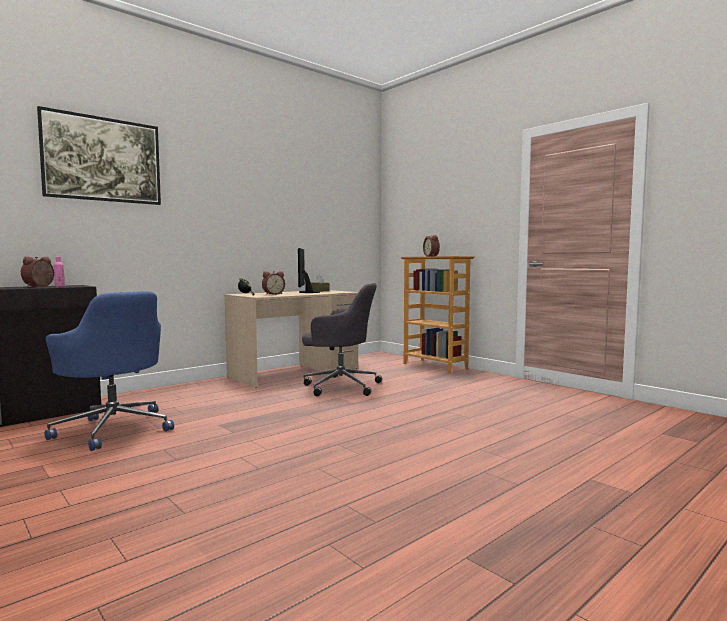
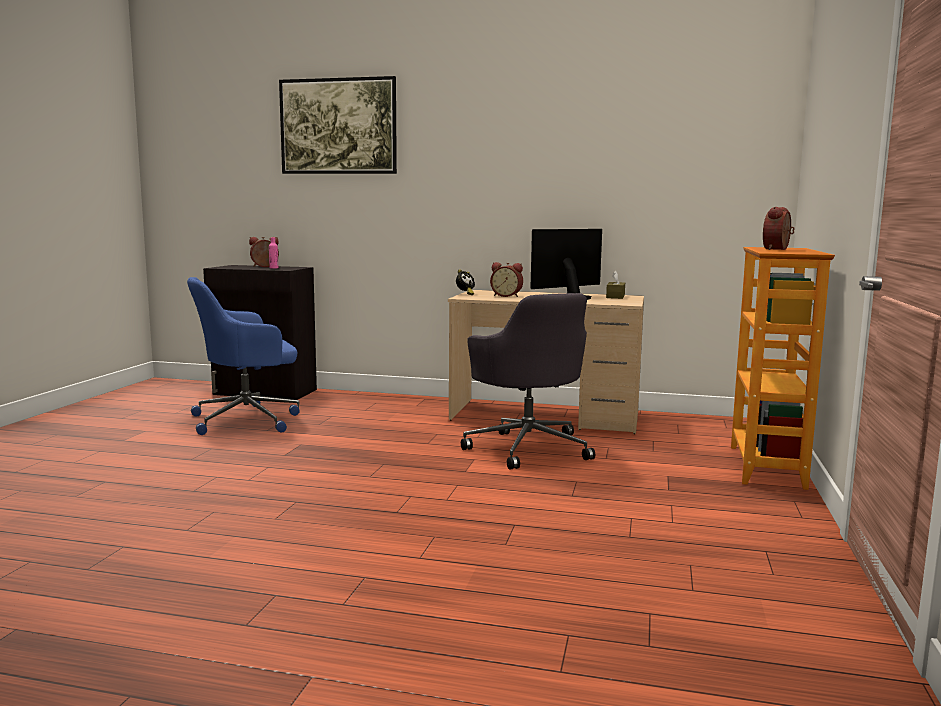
camera: 55 degrees right, 5 degrees up
(114, 428) = (248, 420): blue office chair -> blue office chair turned 60 degrees clockwise

